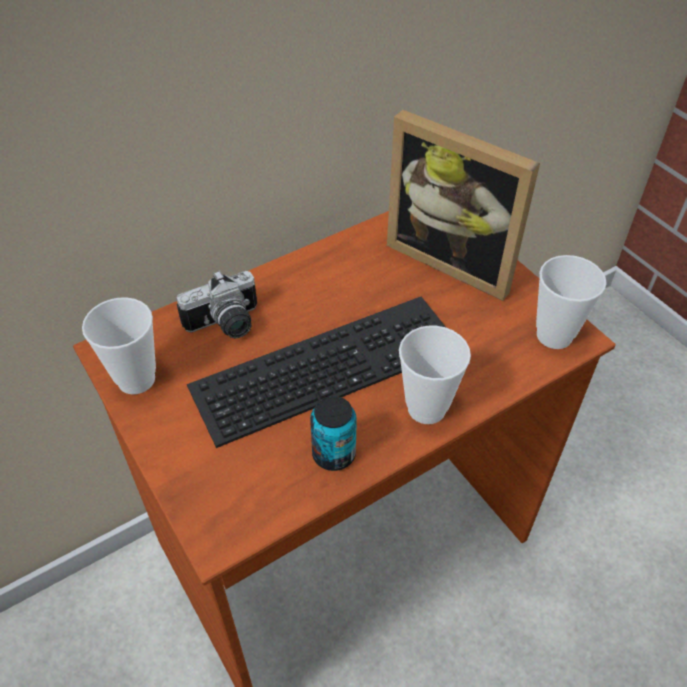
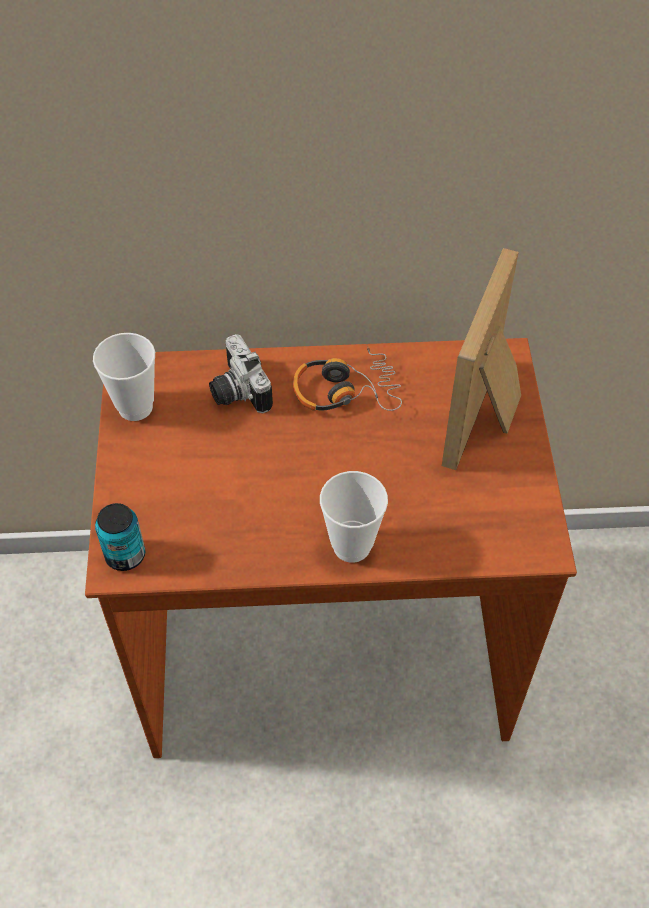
camera: 30 degrees right, 5 degrees up
(226, 325) = (236, 391): camera -> camera turned 60 degrees clockwise
(323, 285) = (345, 390): none -> headphones
(327, 362) = (297, 465): keyboard -> none
(334, 454) = (247, 546): can -> can (125, 555)
(454, 259) = (486, 418): picture frame -> picture frame turned 45 degrees clockwise
(554, 335) = (521, 536): cup -> none

